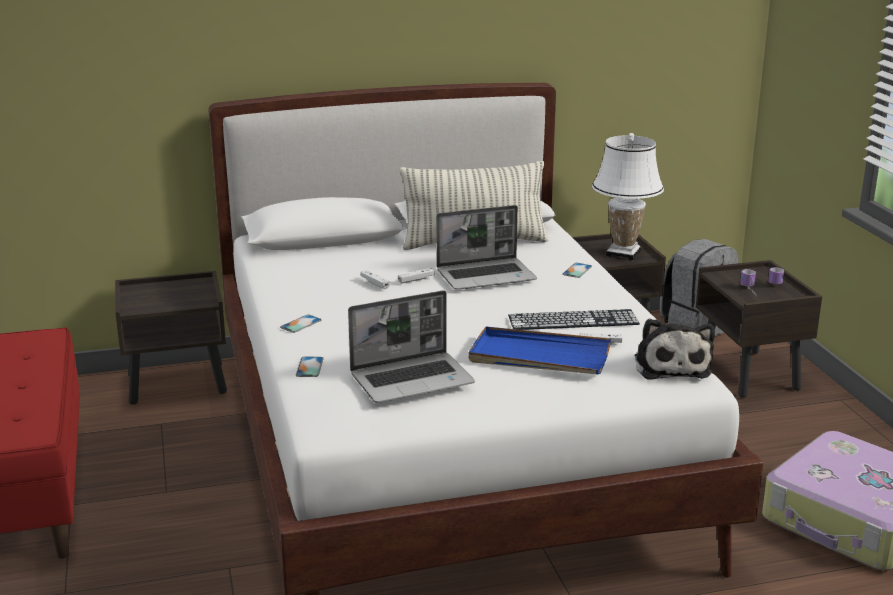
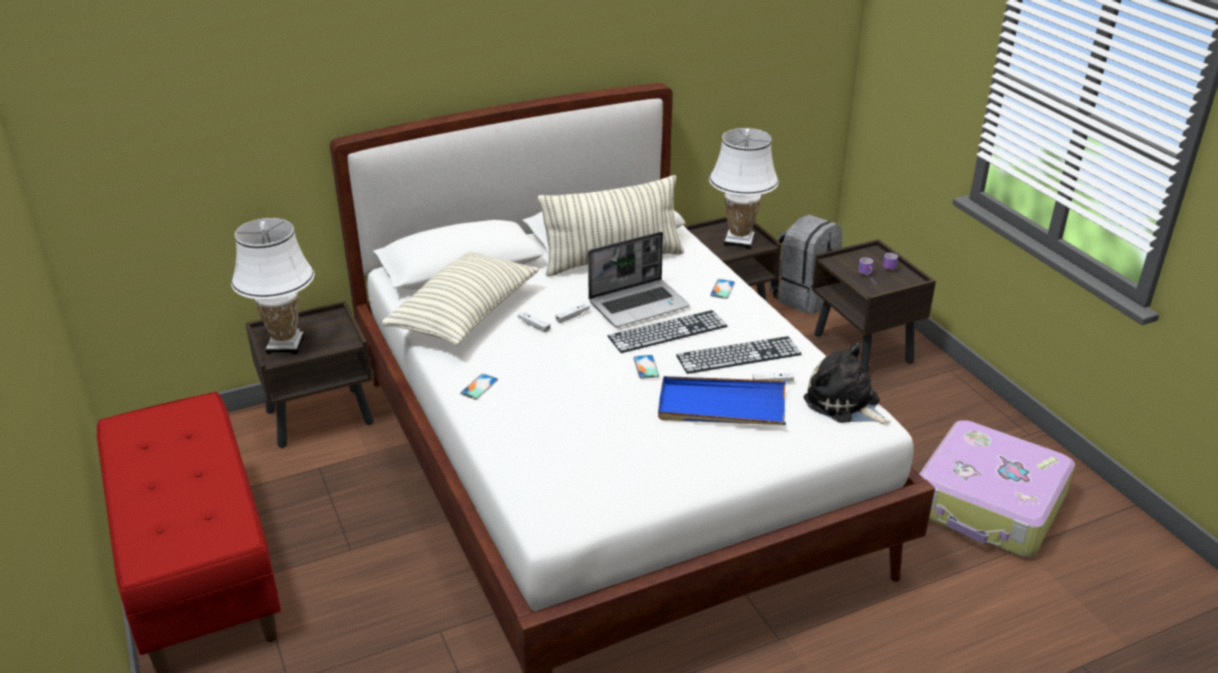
camera: 10 degrees left, 10 degrees up
(146, 300) = (285, 345): none -> white table lamp
(309, 367) = (507, 443): phone -> phone (646, 367)
(310, 272) = (464, 315): none -> pillow
(413, 379) = (614, 450): laptop -> none
(507, 297) = (667, 331): none -> keyboard
(671, 365) = (844, 404): plush toy -> plush toy turned 150 degrees clockwise

